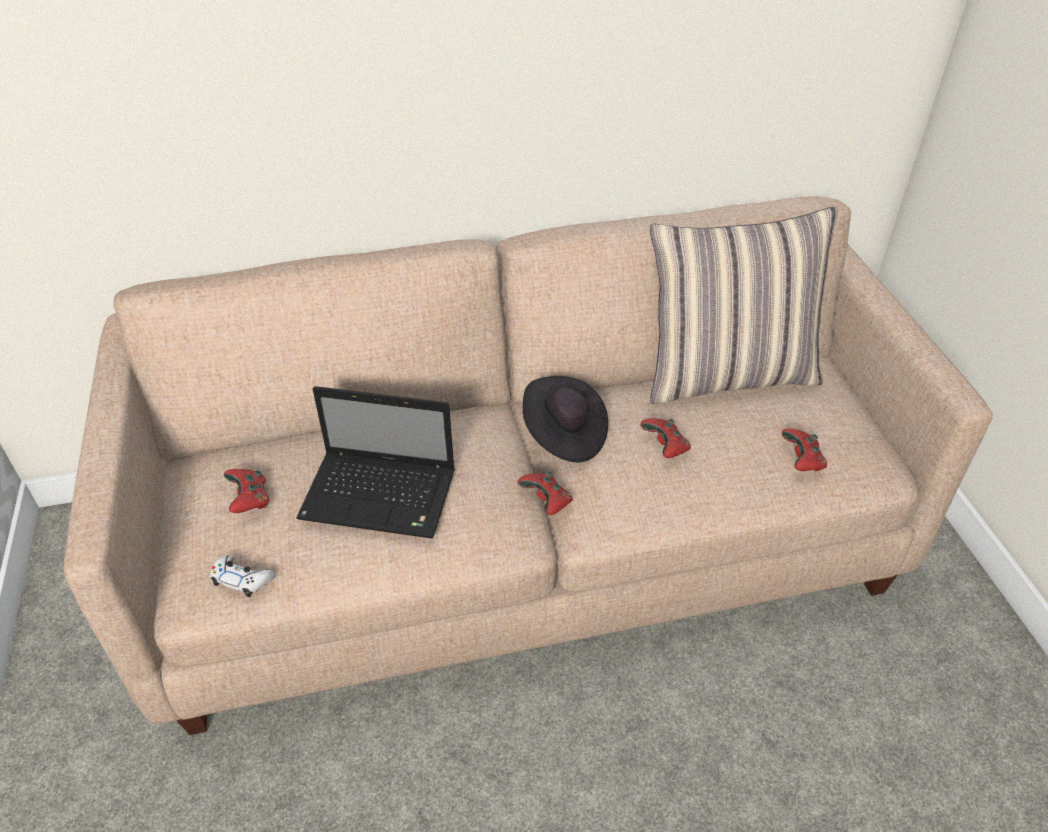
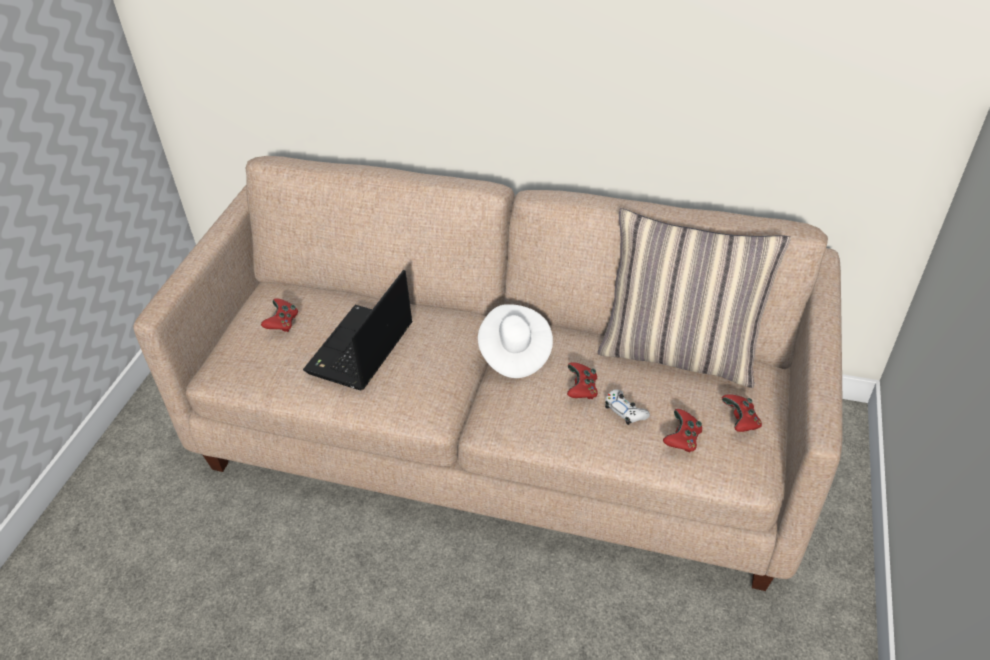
camera: 30 degrees right, 0 degrees up
(242, 579) = (247, 372): white game controller -> white game controller (625, 411)
(382, 496) = (360, 350): laptop -> laptop turned 75 degrees clockwise
(547, 501) = (470, 397): red game controller -> red game controller (740, 421)
(564, 434) = (514, 353): black hat -> white hat

